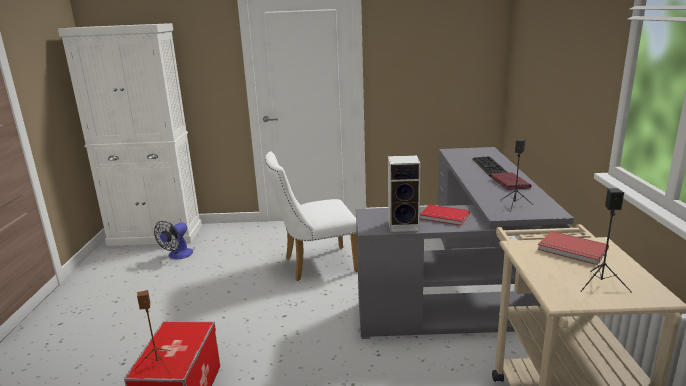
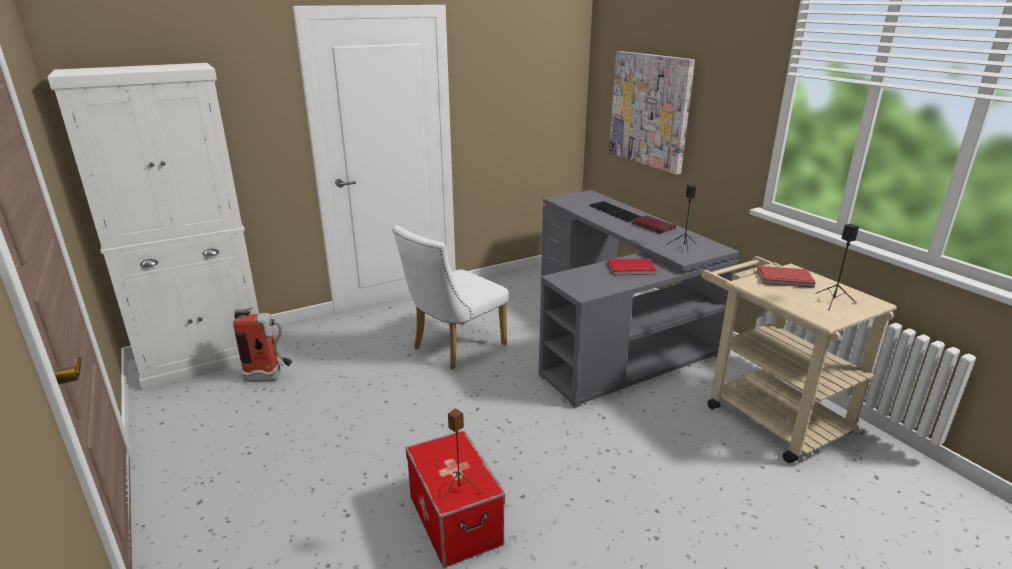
camera: 30 degrees left, 5 degrees up
(177, 256) = (270, 377): fan -> fire extinguisher
(404, 225) = (609, 284): speaker -> none
(541, 69) = (650, 110): none -> picture

